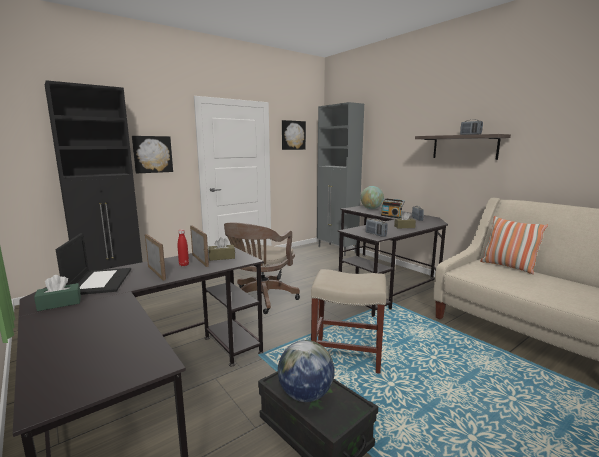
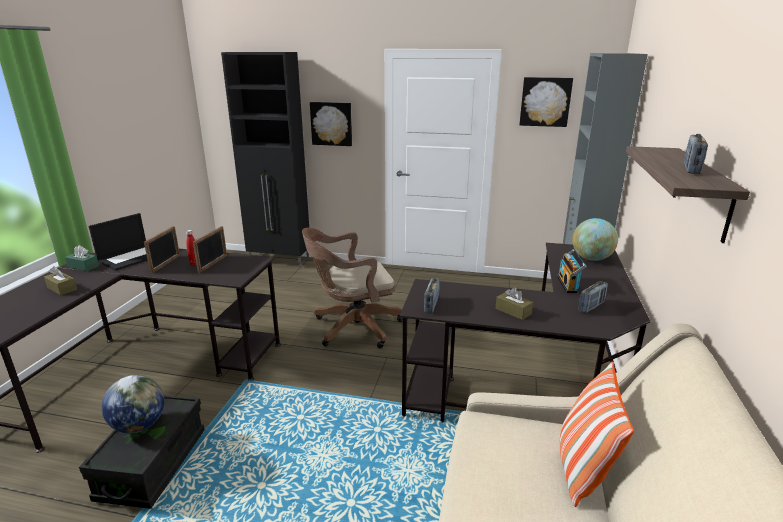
camera: 50 degrees right, 10 degrees up
(222, 257) = (230, 268): brown tissue box -> brown tissue box (62, 288)
(348, 355) = (295, 432): beige stool -> none

